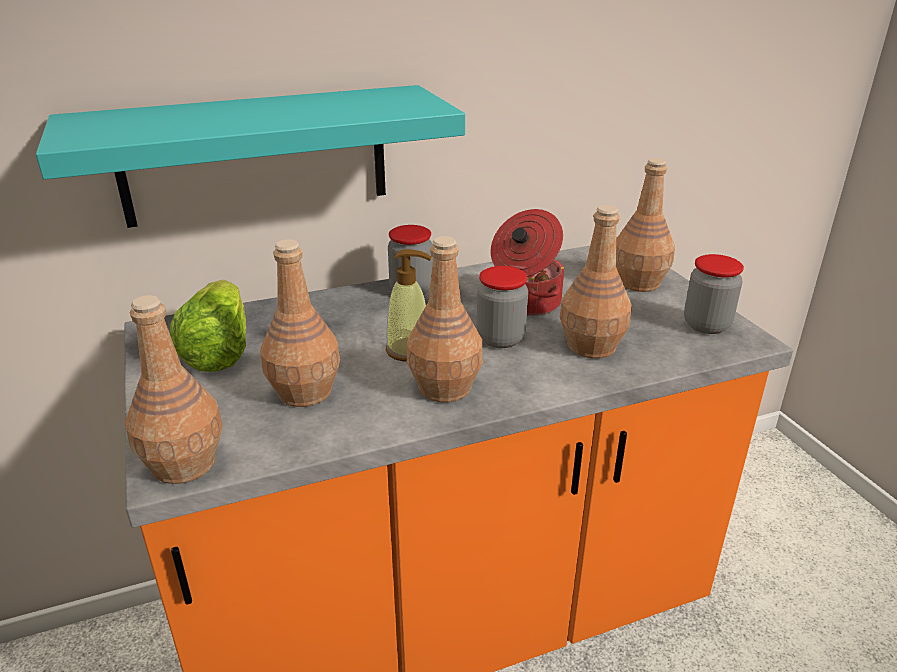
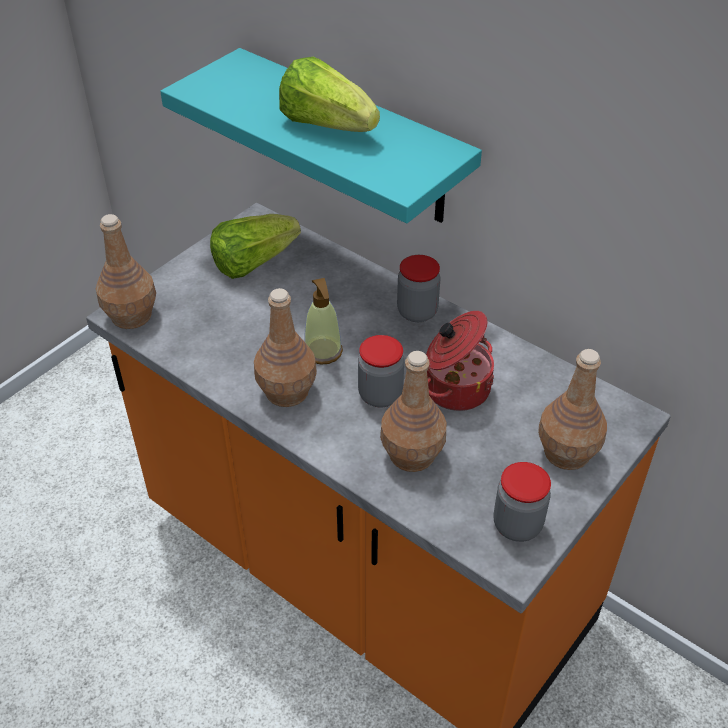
camera: 60 degrees right, 15 degrees up
(280, 111) = (326, 125): none -> lettuce
(304, 392) = (233, 326): brown bottle -> none

